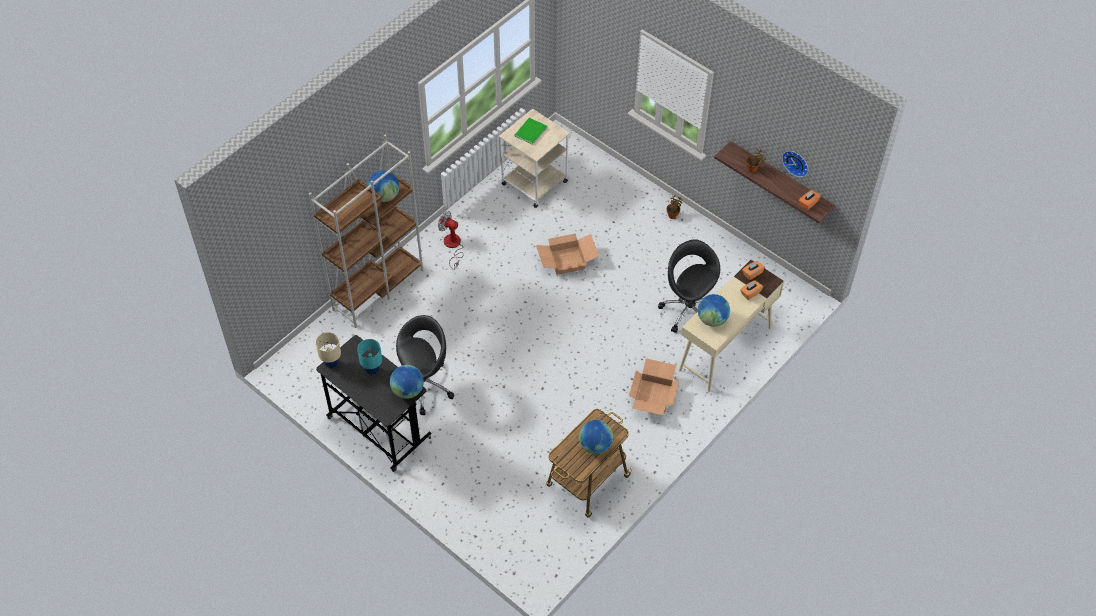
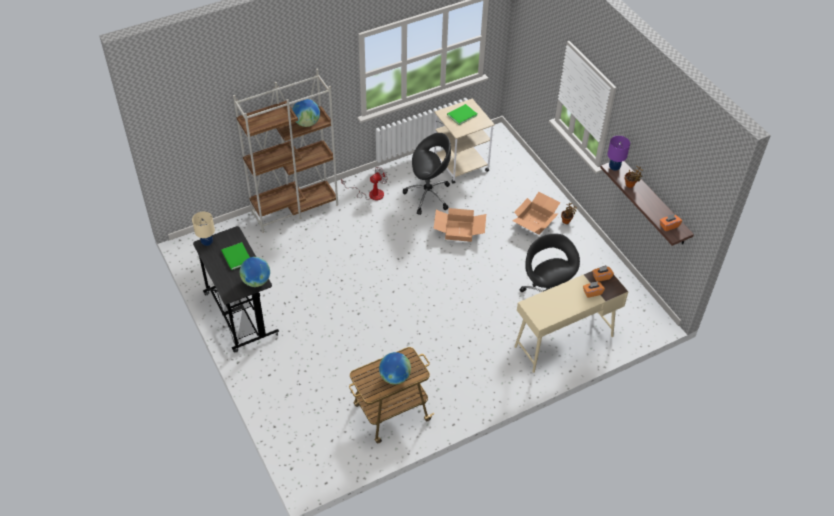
camera: 20 degrees right, 5 degrees down
(372, 371) = (236, 257): turquoise table lamp -> green book
(425, 385) = (295, 292): black office chair -> black office chair (429, 195)
(452, 246) = (370, 194): fan -> fan turned 90 degrees clockwise
(652, 395) = (481, 360): cardboard box -> cardboard box (534, 220)
(712, 319) = (547, 304): globe -> none
(729, 154) = (614, 168): none -> purple table lamp
(796, 162) = (668, 186): wall clock -> none

